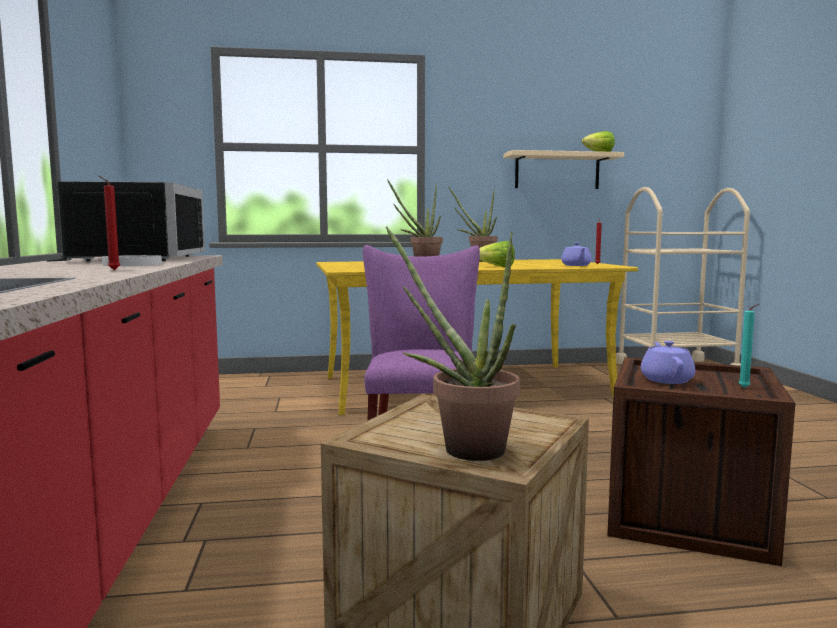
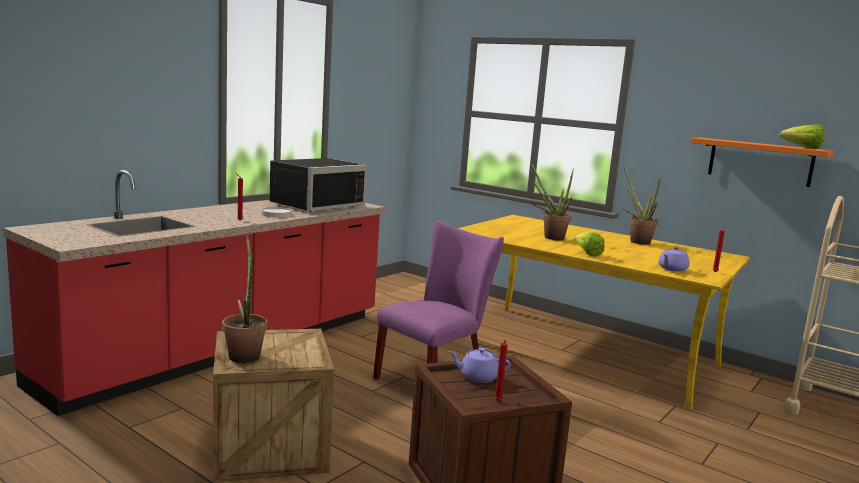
camera: 45 degrees right, 5 degrees up
(557, 171) = (760, 162): beige shelf -> orange shelf
(666, 380) = (478, 377): purple teapot -> purple teapot turned 135 degrees counterclockwise
(746, 388) = (498, 402): turquoise candle -> red candle

